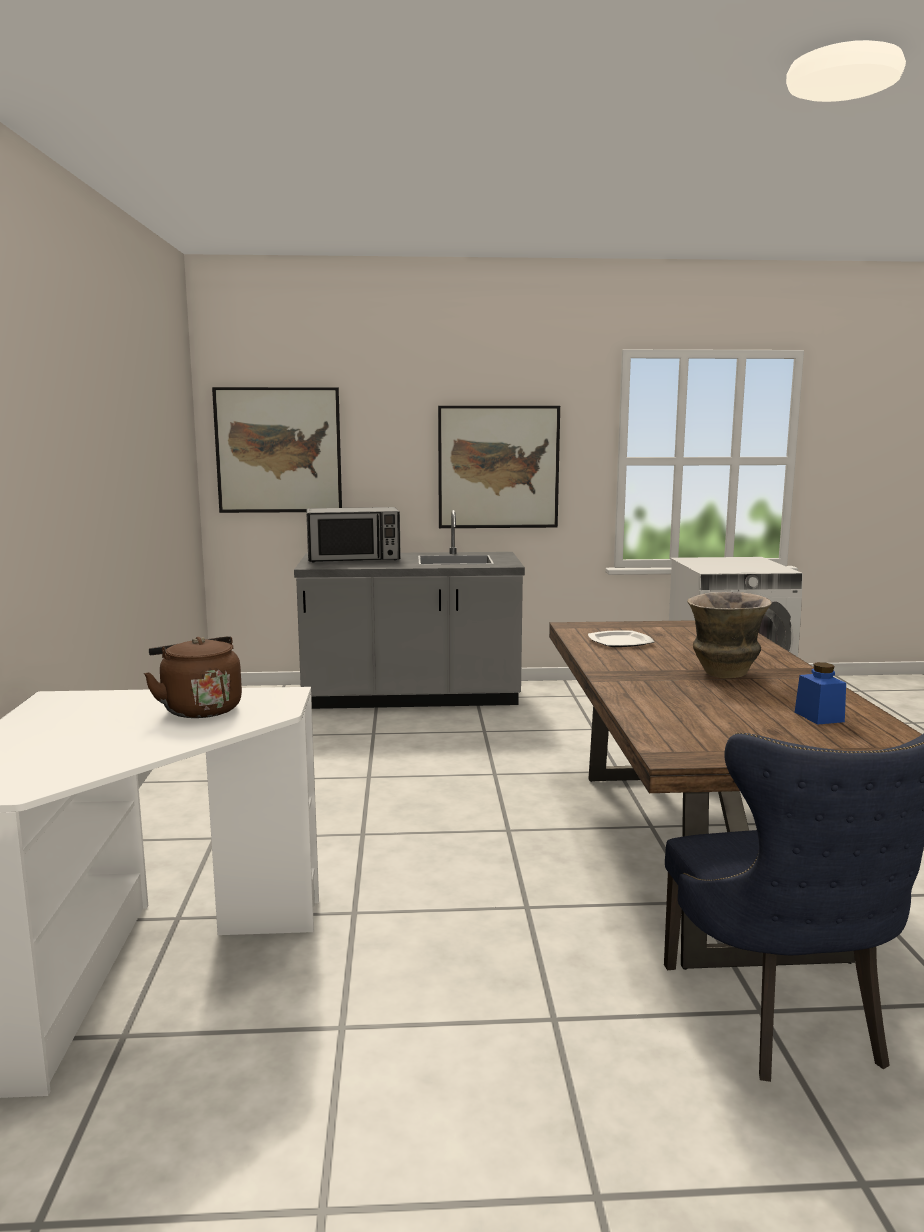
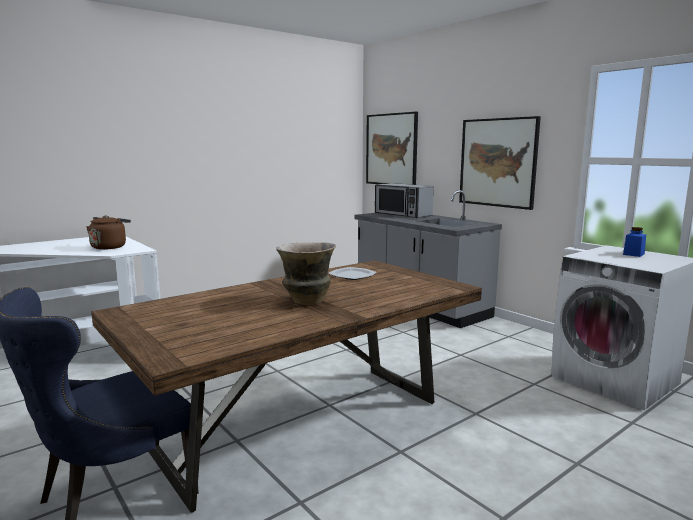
camera: 55 degrees right, 0 degrees up
(819, 717) = (228, 330): blue jar -> blue jar (633, 254)

